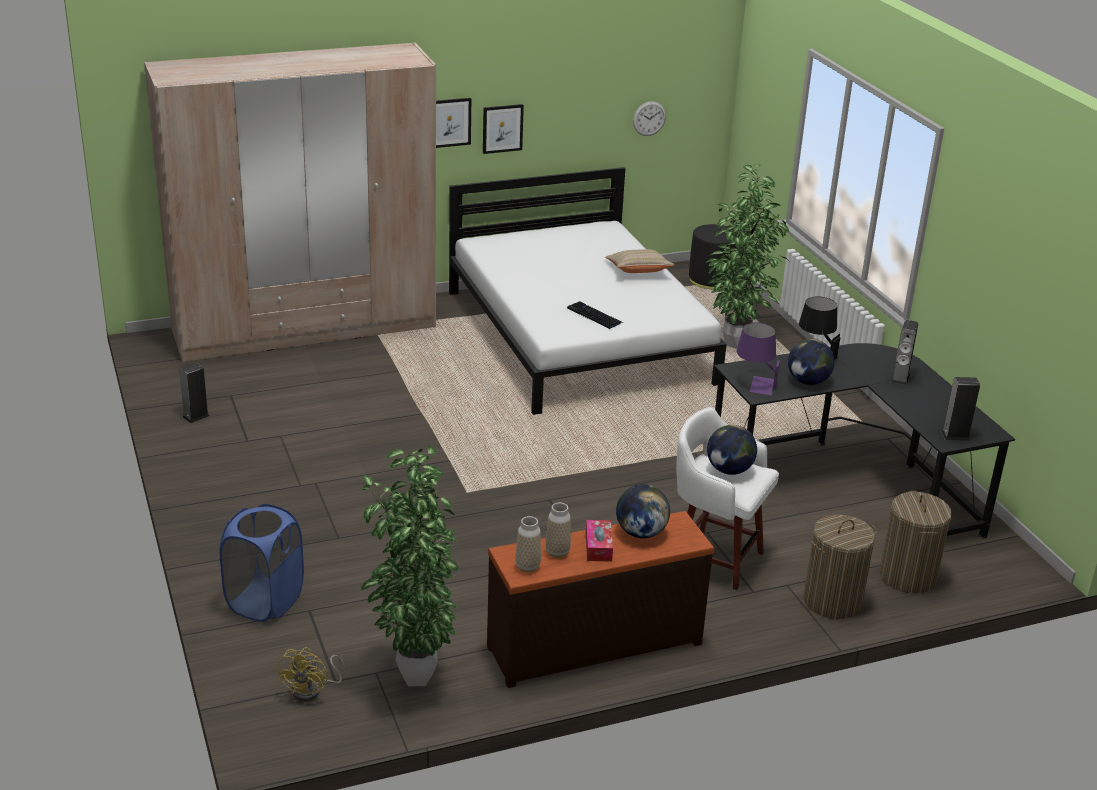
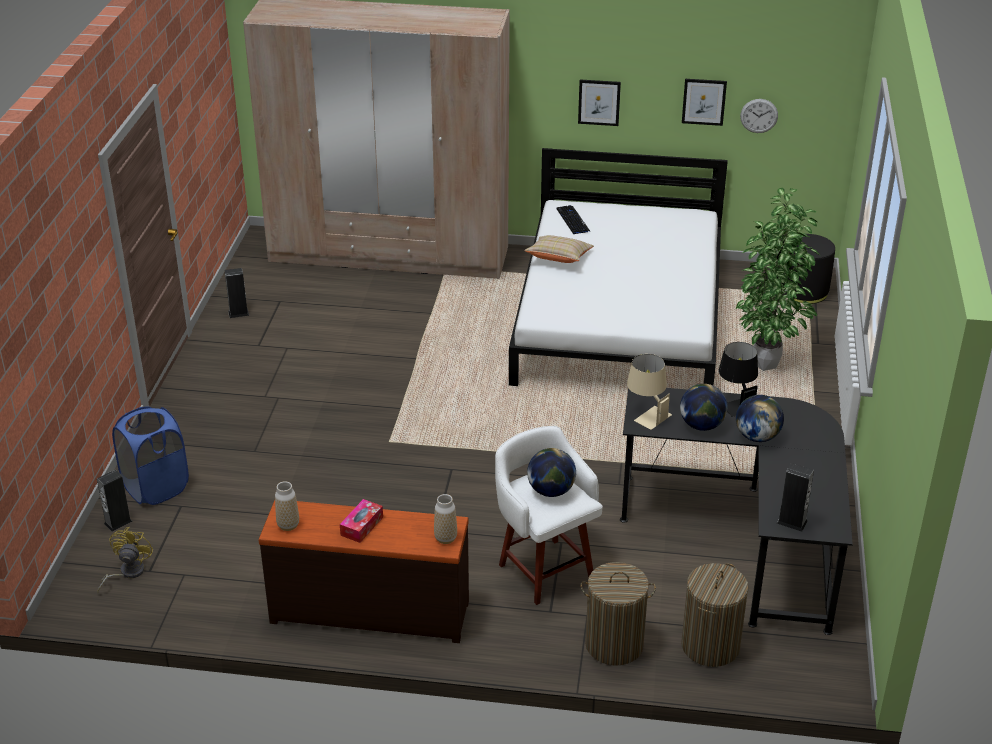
camera: 30 degrees right, 5 degrees up
(312, 690) = (127, 573): yellow fan -> yellow fan turned 150 degrees clockwise
(413, 675) = (209, 586): potted plant -> none
(450, 122) = (545, 88): picture -> picture (704, 101)
(557, 553) = (323, 520): vase -> vase (445, 538)
(594, 316) = (596, 305): keyboard -> keyboard (572, 220)
(638, 272) = (681, 270): beige pillow -> beige pillow (558, 259)
(641, 533) = (409, 525): globe -> globe (757, 437)
(754, 384) = (646, 414): purple table lamp -> beige table lamp
(900, 378) = (799, 447): speaker -> speaker (118, 522)

